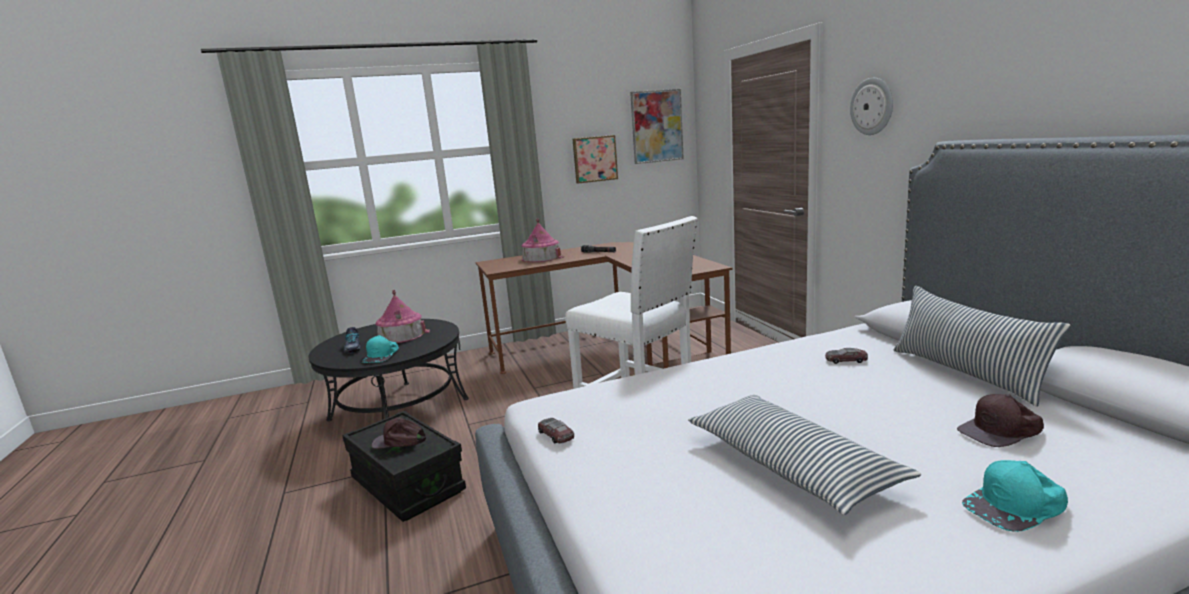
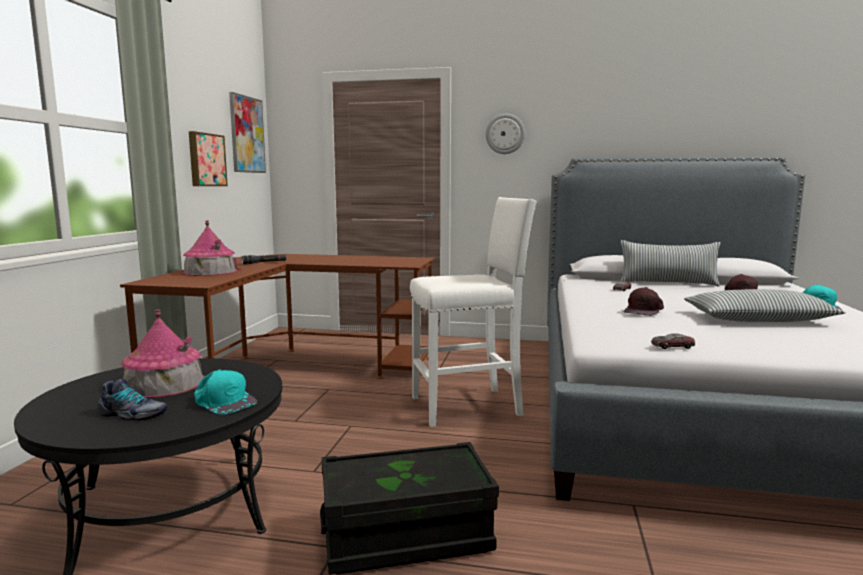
camera: 60 degrees left, 5 degrees down
(399, 441) = (411, 472): brown cap -> brown cap (644, 311)

